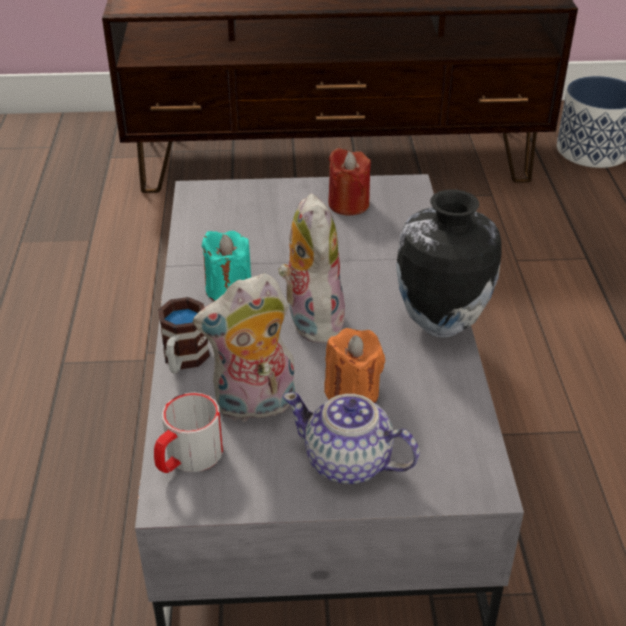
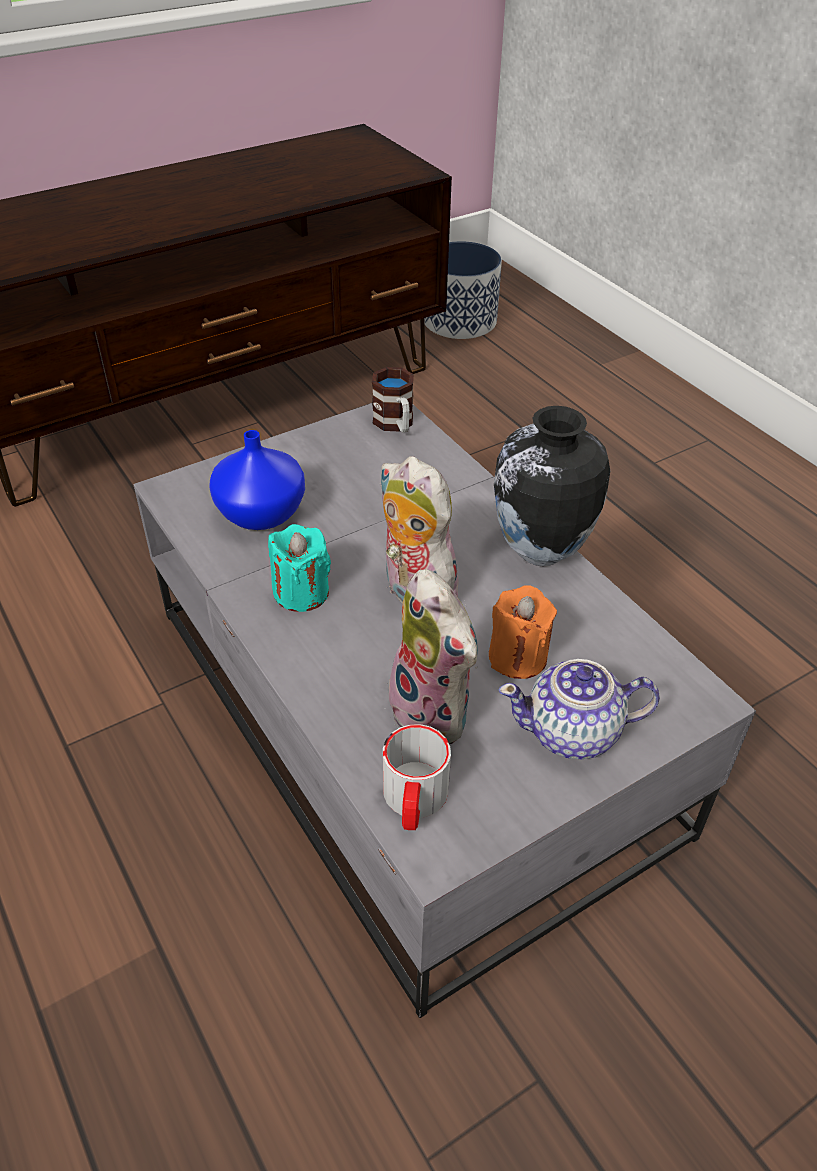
camera: 30 degrees left, 5 degrees up
(183, 360) = (319, 693): mug -> mug (396, 424)
(246, 228) = (262, 515): none -> blue vase
(254, 406) = (435, 713): plush toy -> plush toy turned 75 degrees counterclockwise
(348, 204) = (348, 451): red candle -> none

